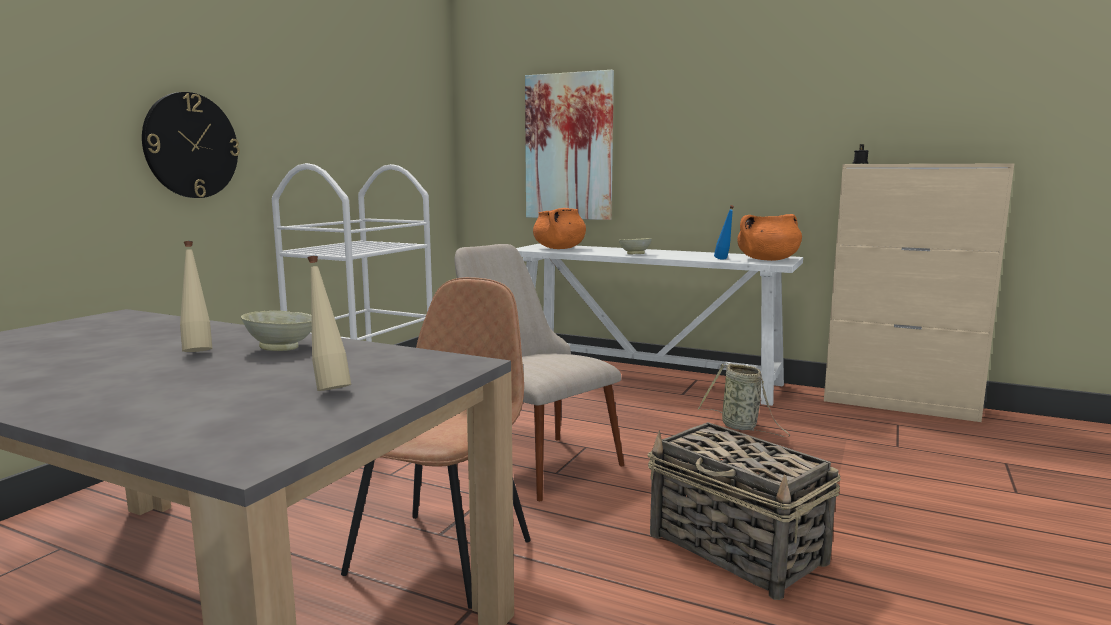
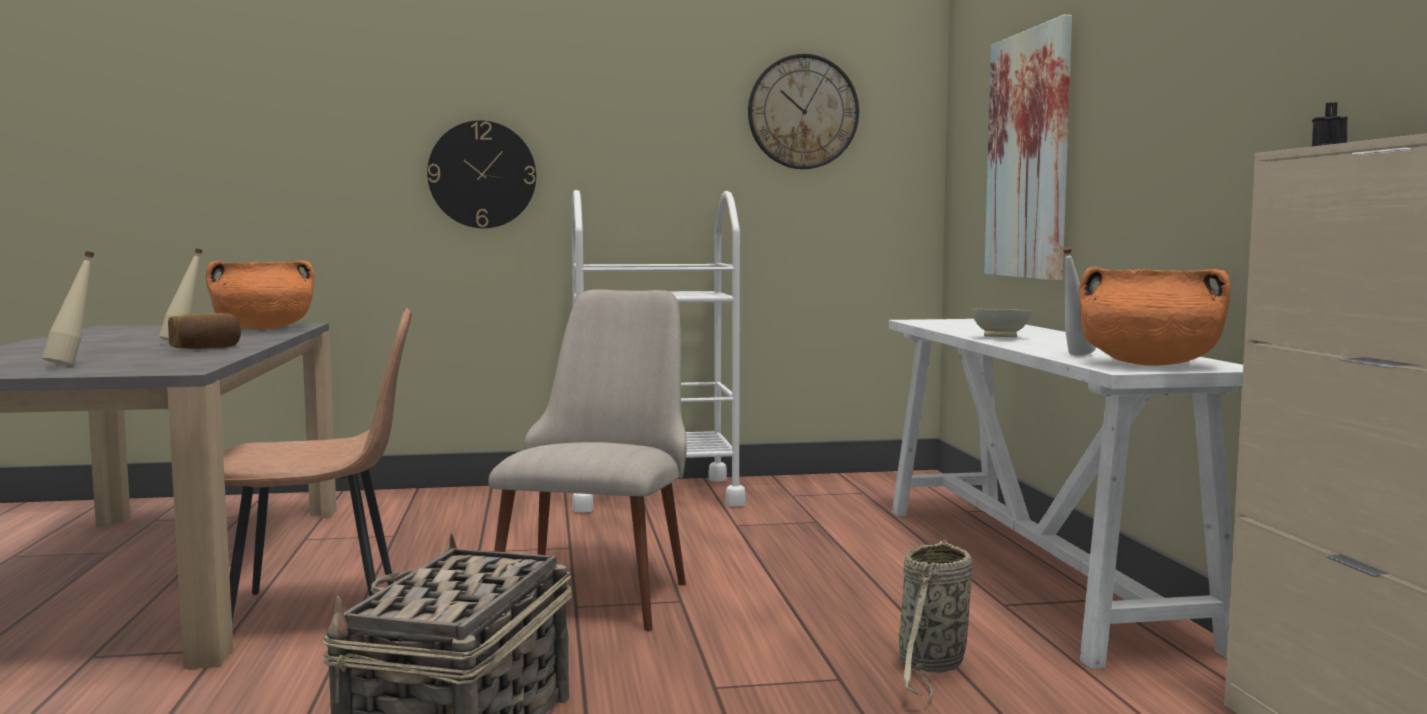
camera: 55 degrees right, 5 degrees down
(282, 348) = (206, 348): beige bowl -> bread
(392, 104) = (803, 112): none -> wall clock
(559, 248) = (962, 324): orange cooking pot -> orange cooking pot (263, 328)
(723, 259) = (1074, 355): blue bottle -> white bottle

